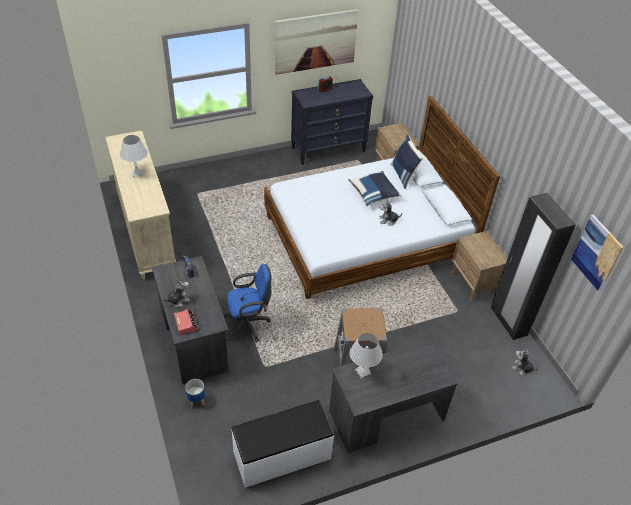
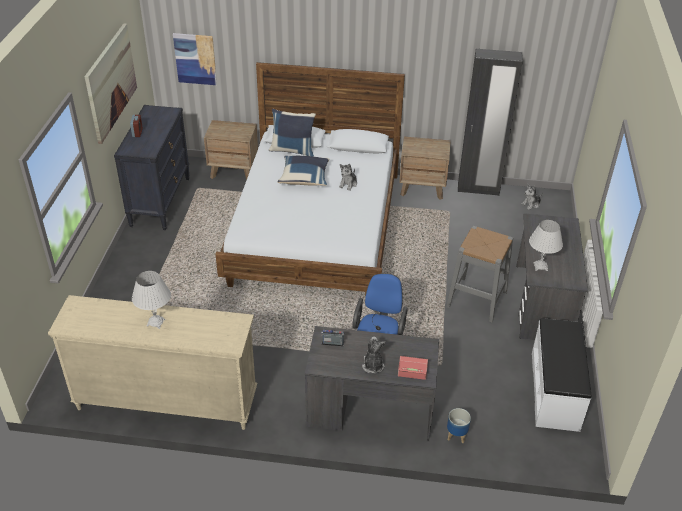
camera: 60 degrees left, 5 degrees down
(597, 253) = (552, 60): picture -> picture (195, 59)

